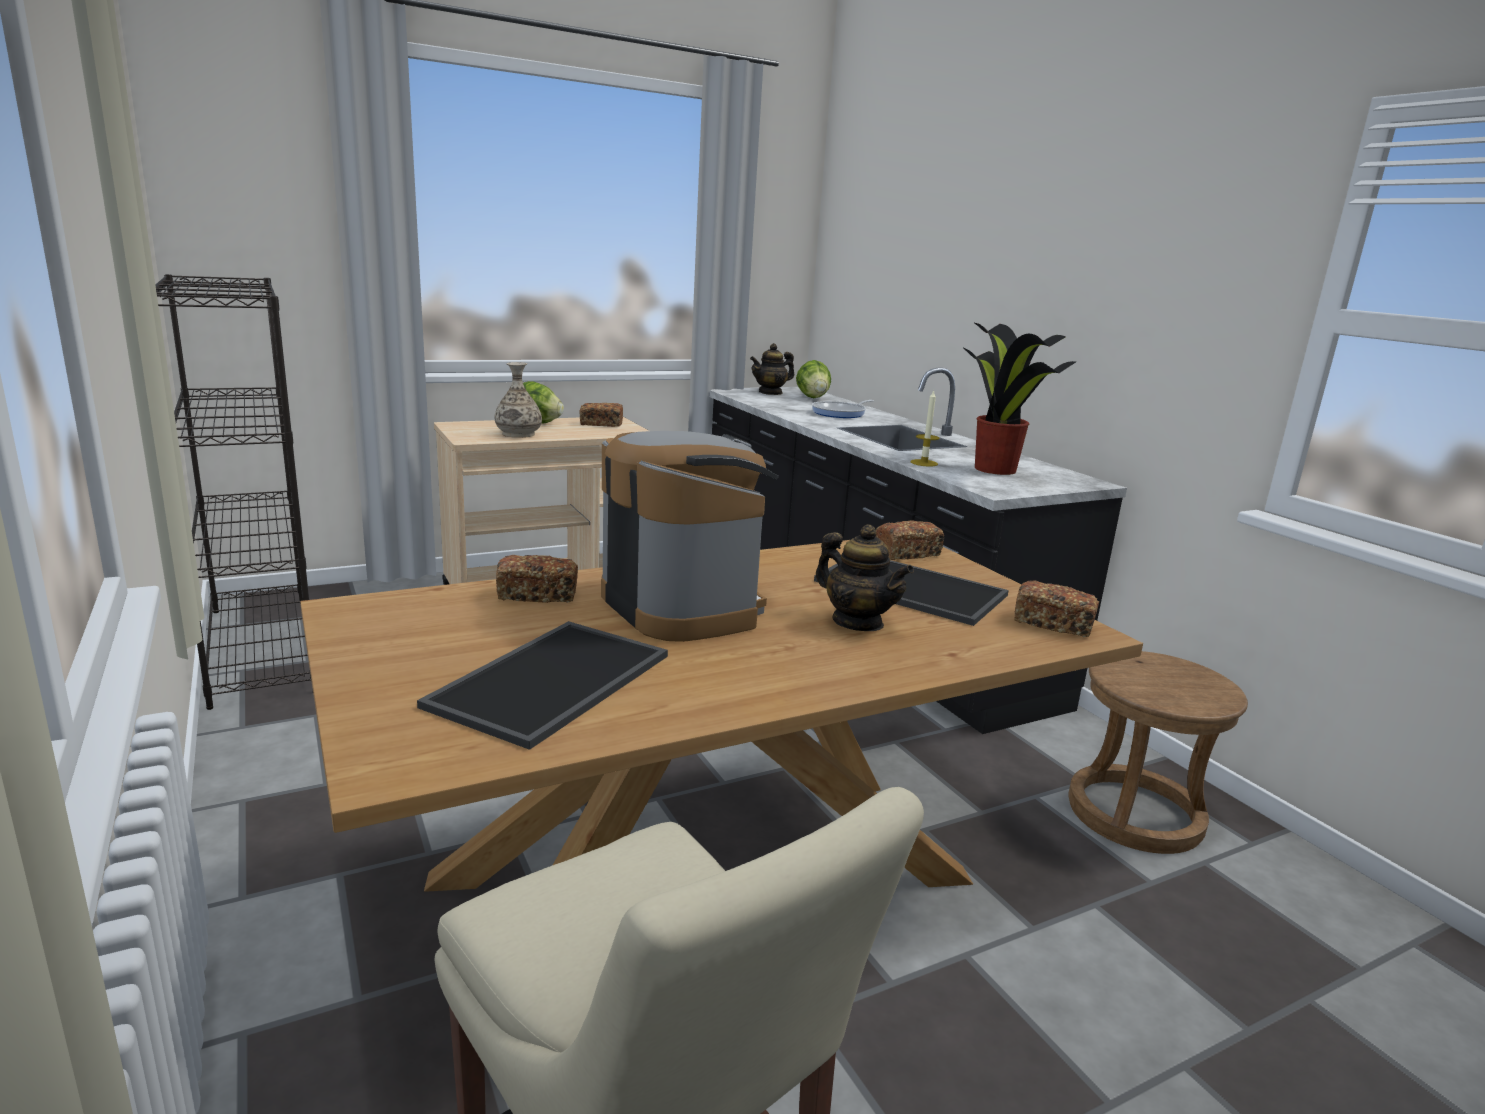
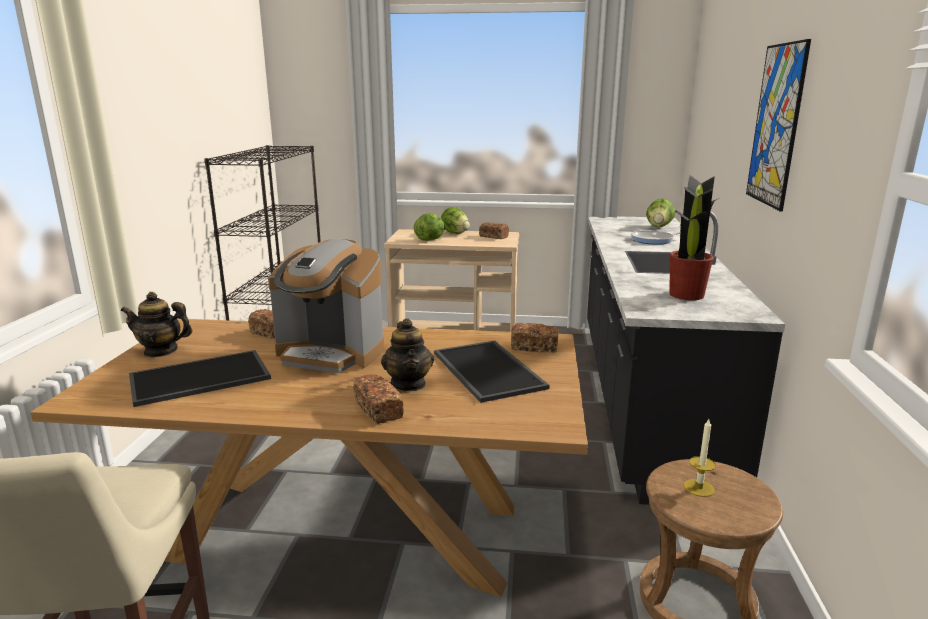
camera: 35 degrees right, 0 degrees up
(518, 434) = (430, 240): vase -> lettuce
(682, 606) = (331, 353): coffee machine -> coffee machine turned 105 degrees clockwise
(770, 393) = (632, 221): teapot -> teapot (161, 351)
(924, 463) = (634, 283): candle -> candle (698, 488)
(1053, 624) = (541, 415): bread -> bread (378, 410)
(1057, 264) = (776, 125): none -> picture

